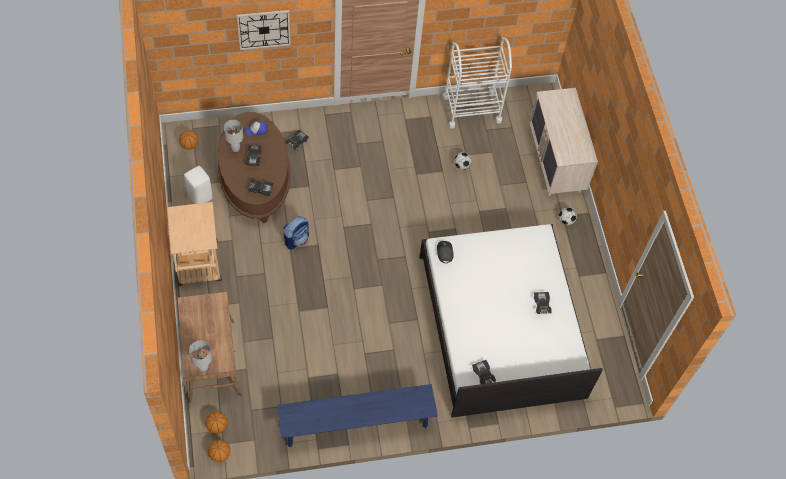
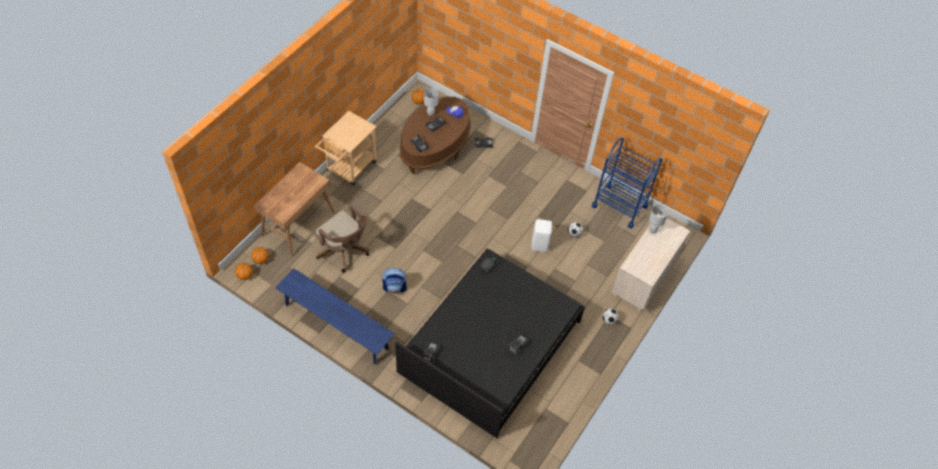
camera: 45 degrees right, 5 degrees down
(200, 197) = (393, 133): white stool -> white stool (539, 245)
(203, 368) = (269, 209): white table lamp -> white table lamp (652, 231)
(264, 29) = (493, 41): wall clock -> none
(286, 350) = (344, 252): none -> brown office chair
(296, 239) = (421, 197): backpack -> backpack (395, 287)
(471, 109) = (619, 206): white cart -> blue cart
(501, 326) = (490, 346): white bed -> black bed

